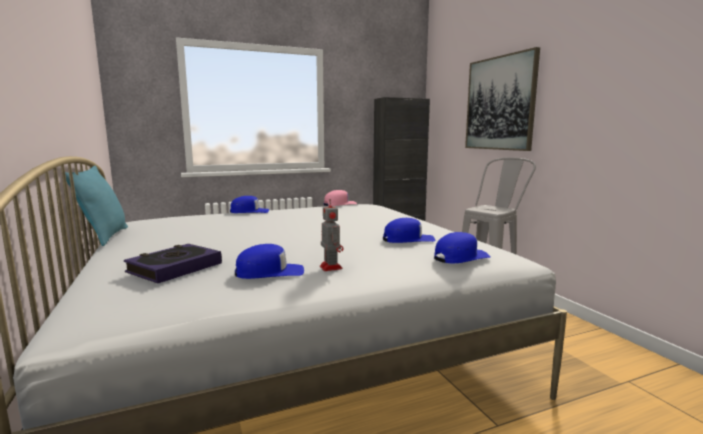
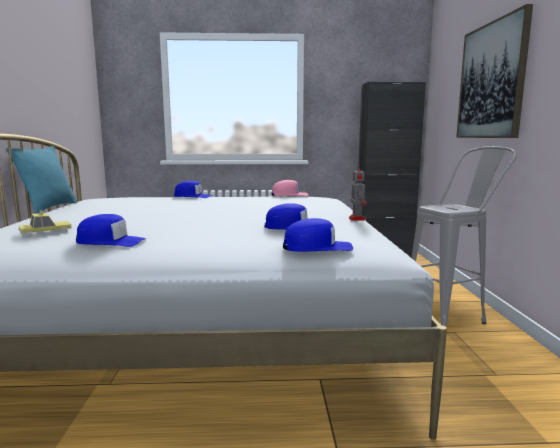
camera: 20 degrees right, 0 degrees up
(174, 268) = (45, 231): book -> toy car
(330, 267) = (170, 243): toy robot -> toy robot (356, 218)

